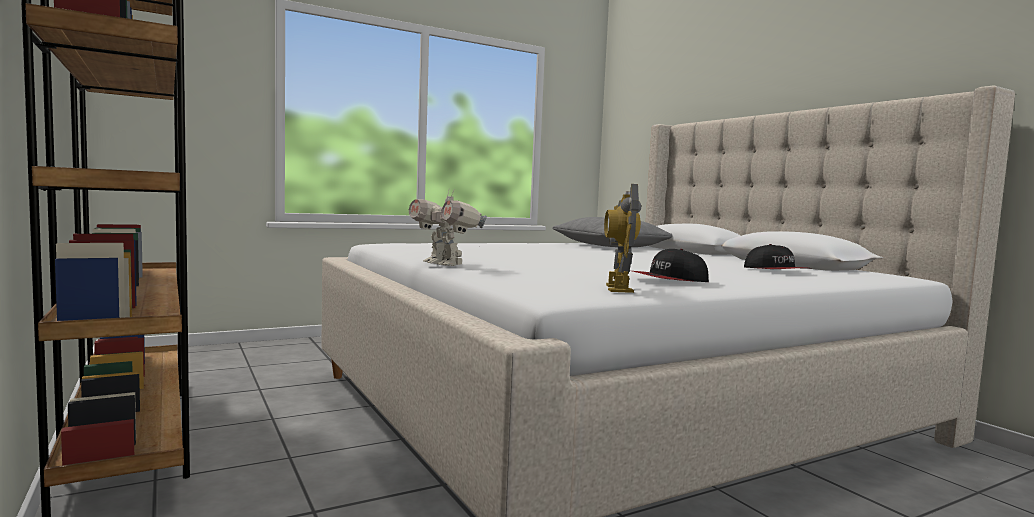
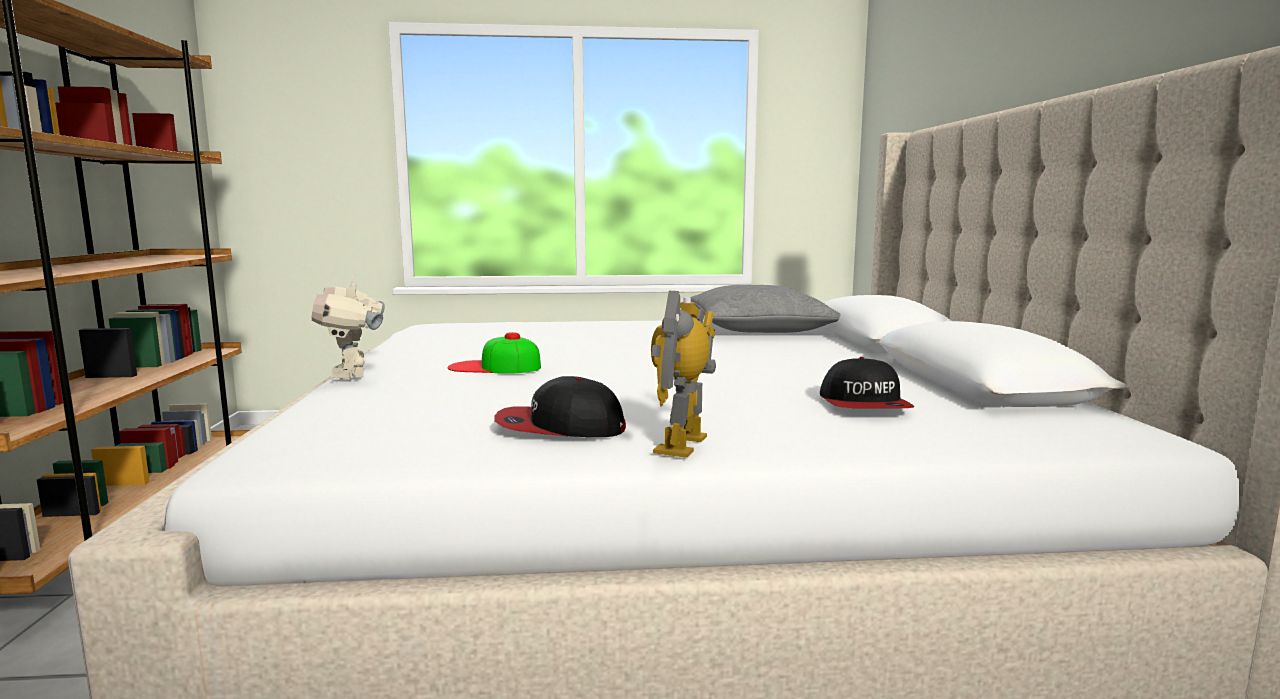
camera: 25 degrees right, 5 degrees up
(525, 261) = (494, 367): none -> cap
(618, 288) = (407, 446): toy robot -> toy robot (683, 445)

